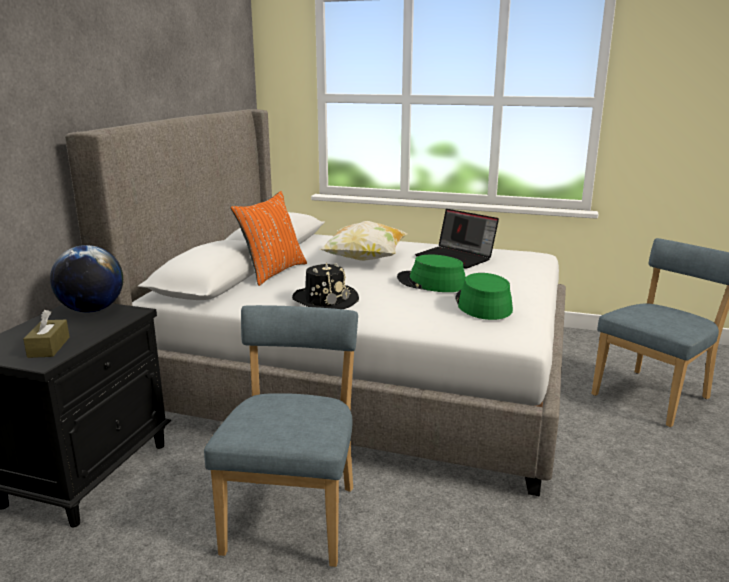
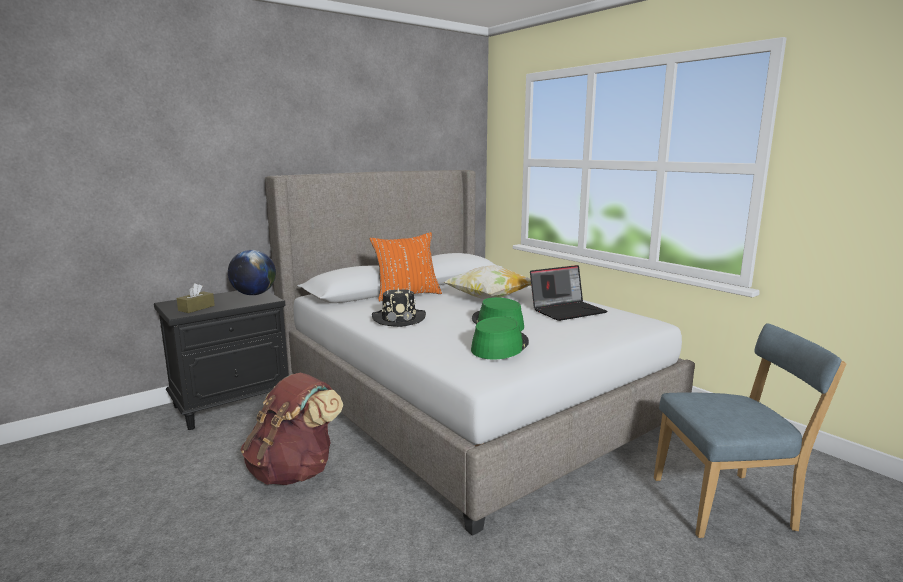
camera: 35 degrees right, 5 degrees down
(294, 515) = (294, 471): blue chair -> brown backpack
(456, 257) = (567, 310): laptop -> laptop turned 105 degrees counterclockwise

